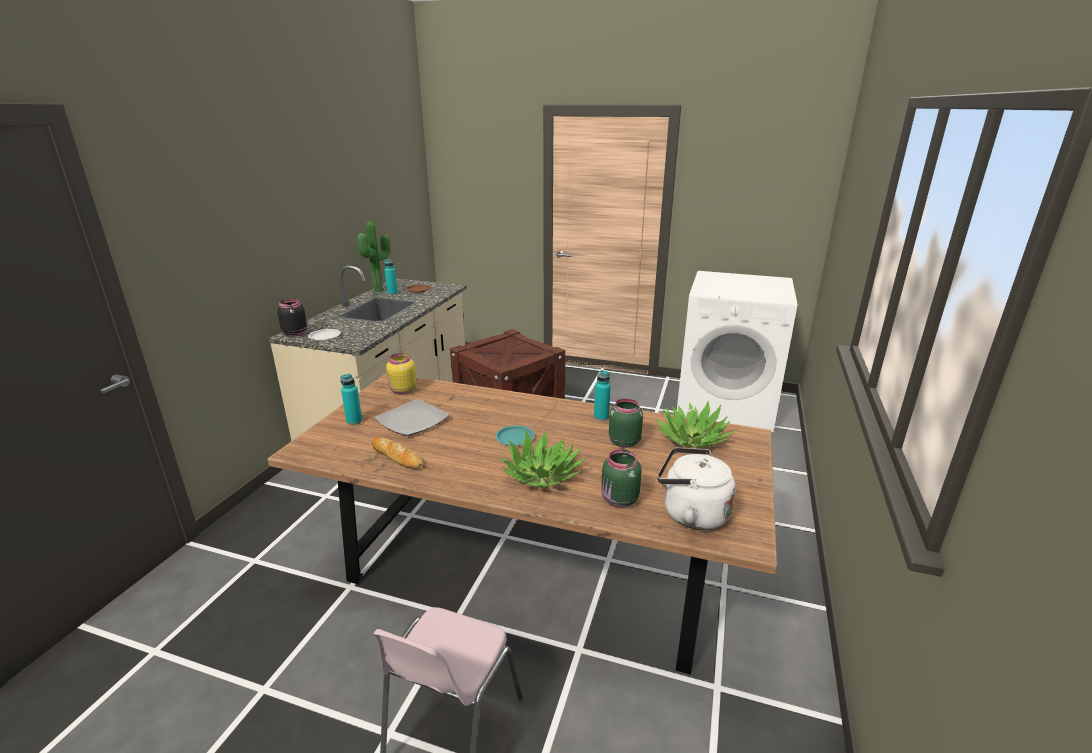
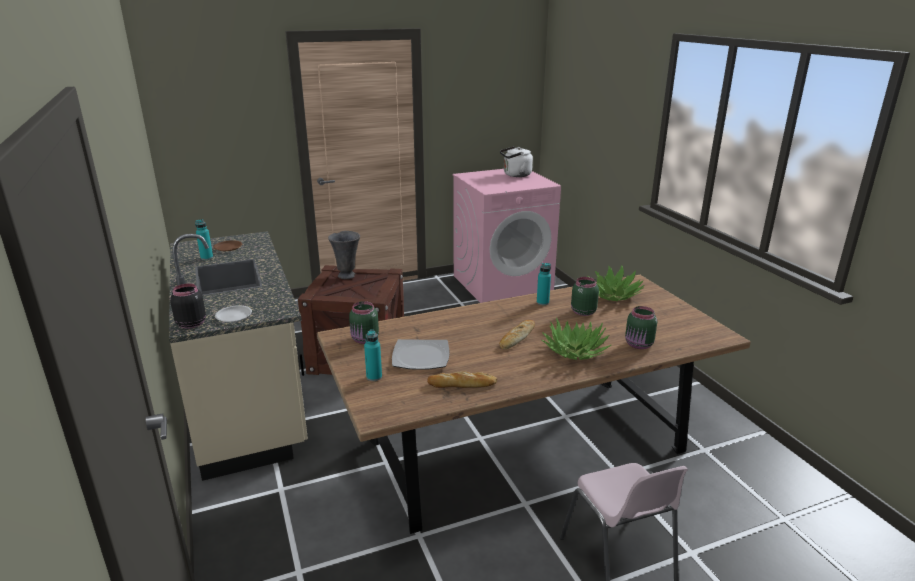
camera: 40 degrees left, 0 degrees up
(380, 290) = (185, 259): potted plant -> none
(402, 391) = (365, 340): yellow jar -> green jar
(515, 342) = (347, 275): none -> grey vase
(515, 438) = (517, 337): turquoise plate -> bread
(690, 513) = (681, 335): white kettle -> white kettle (515, 175)
(726, 405) = (502, 283): white washing machine -> pink washing machine

